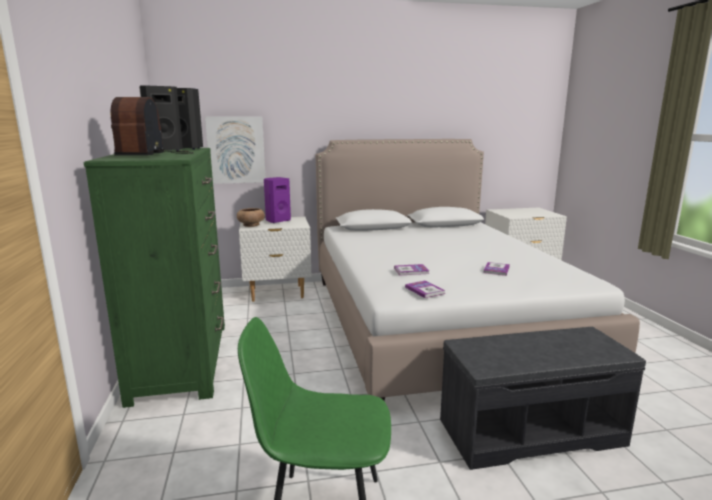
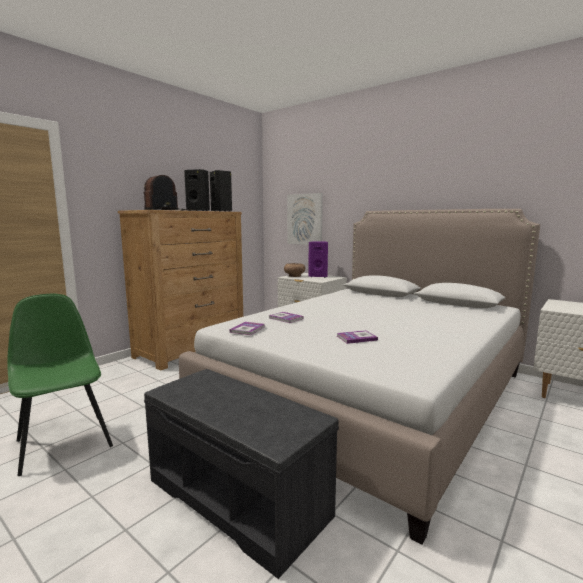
camera: 50 degrees right, 5 degrees down
(182, 359) = (191, 349): green dresser -> brown dresser

